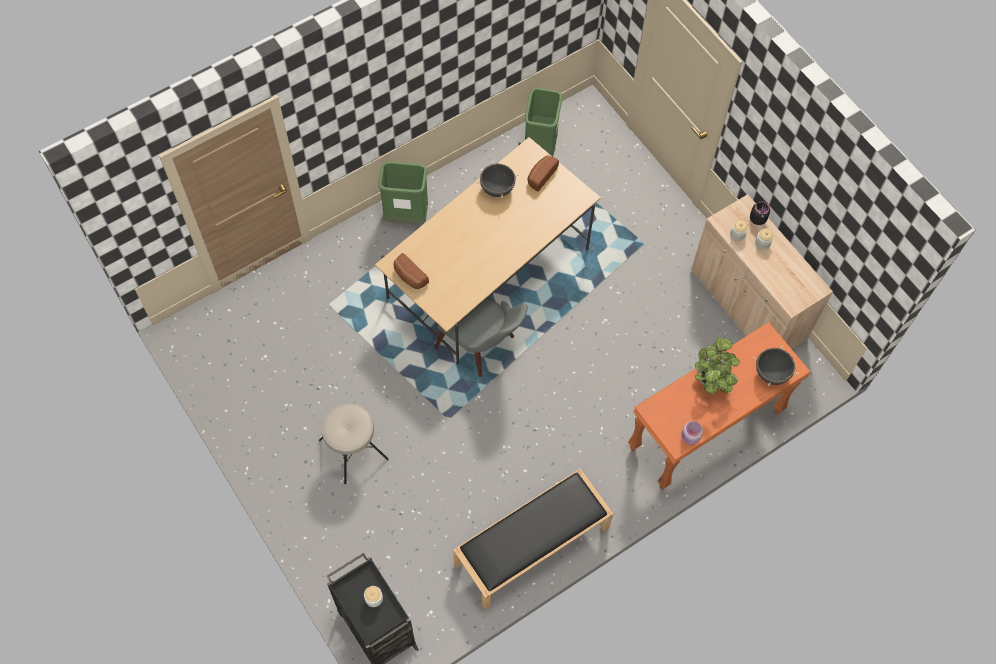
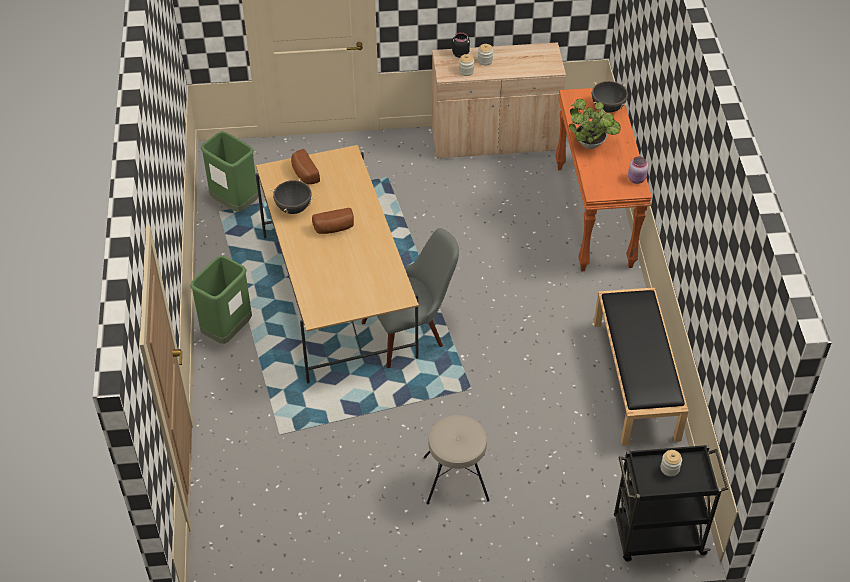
camera: 60 degrees left, 15 degrees down
(409, 277) = (340, 309): bread -> bread (334, 228)

